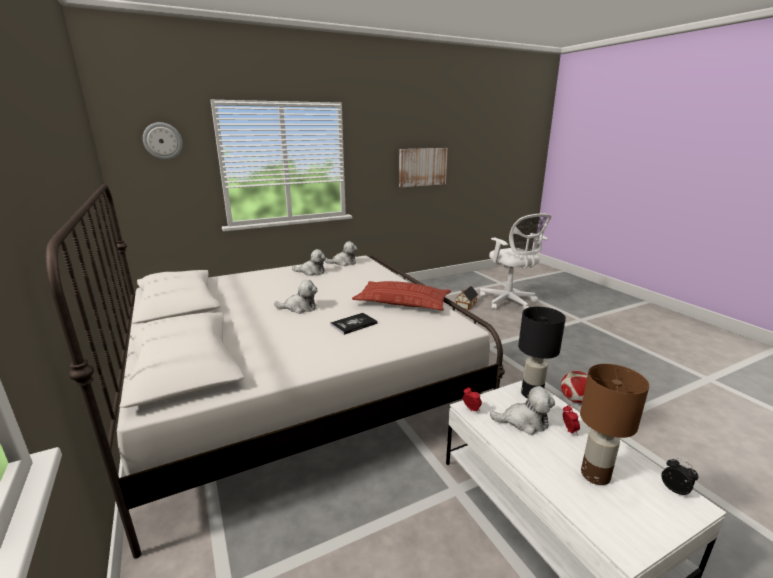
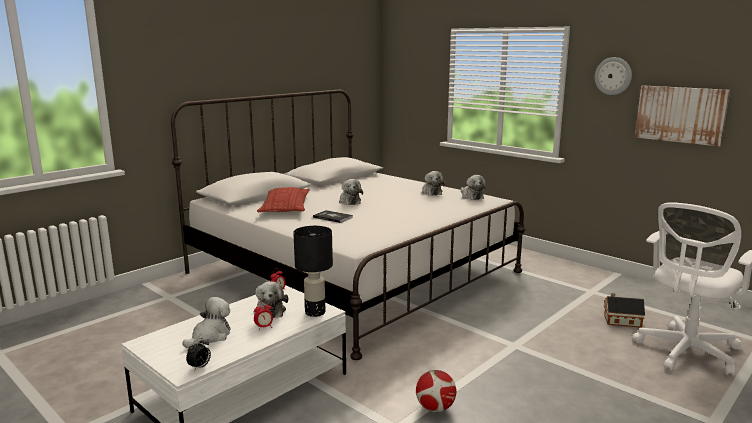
camera: 70 degrees right, 5 degrees down
(163, 141) = (416, 62): wall clock -> wall clock (613, 76)
(402, 302) = (393, 224): pillow -> pillow (285, 206)
(596, 476) = (210, 336): brown table lamp -> plush toy

